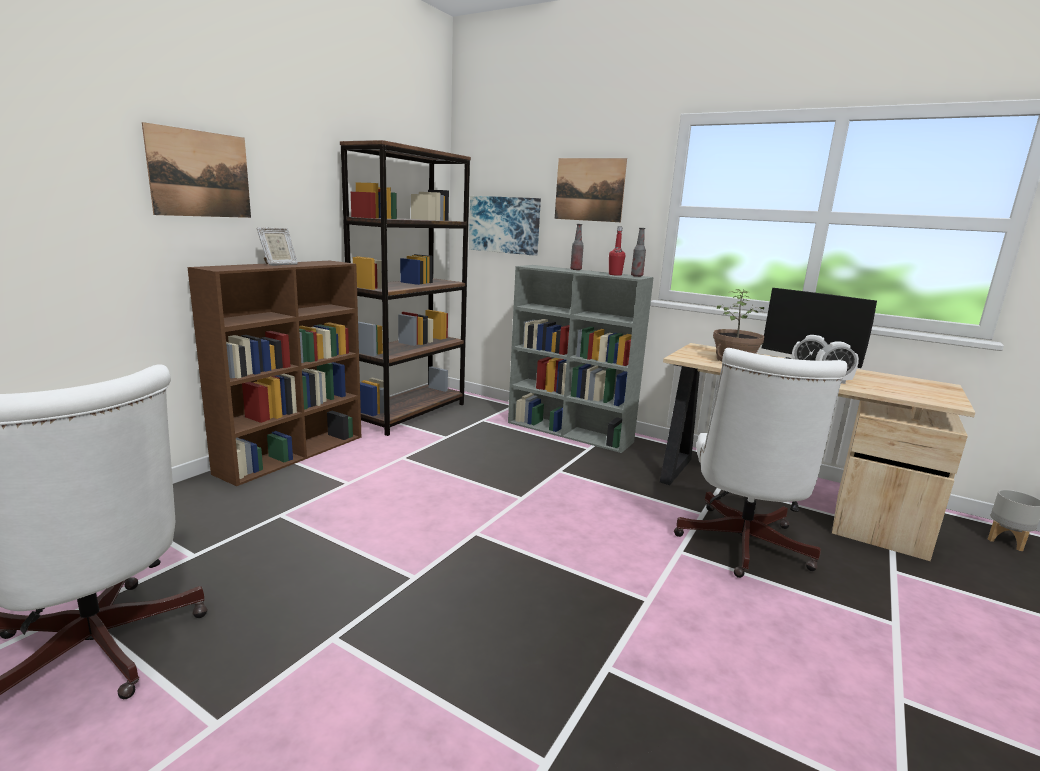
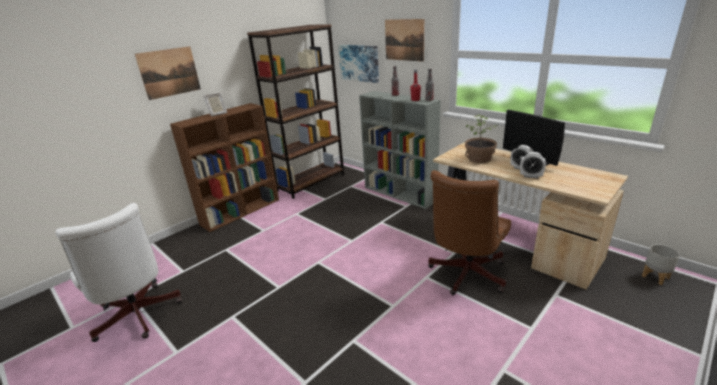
camera: 15 degrees right, 10 degrees up
(740, 547) = (465, 275): white office chair -> brown office chair

